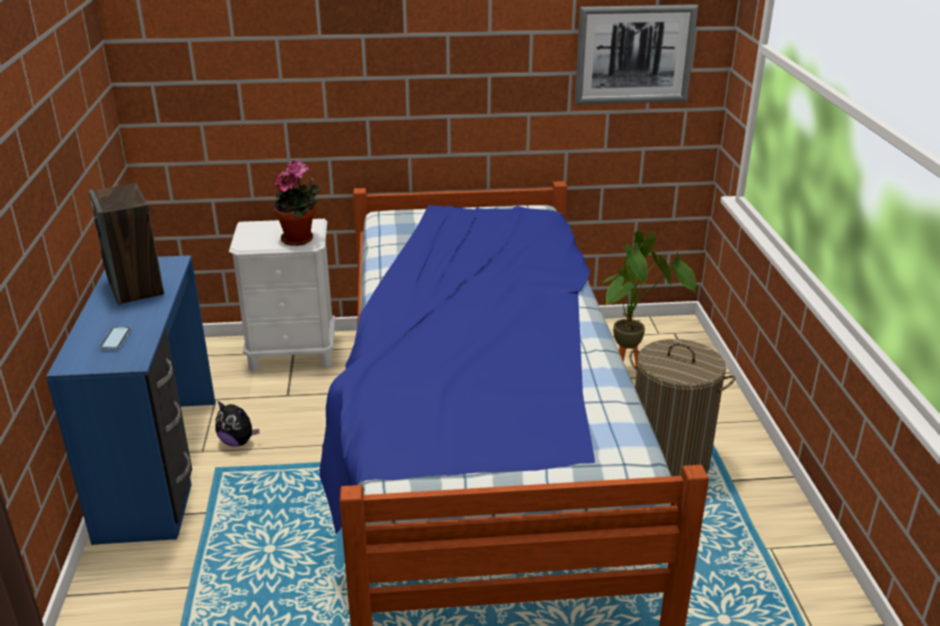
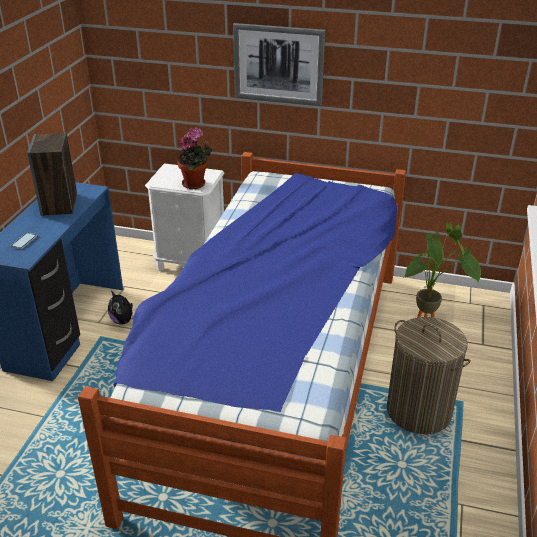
camera: 20 degrees right, 5 degrees up
(634, 54) = (473, 76): picture -> picture (278, 64)

